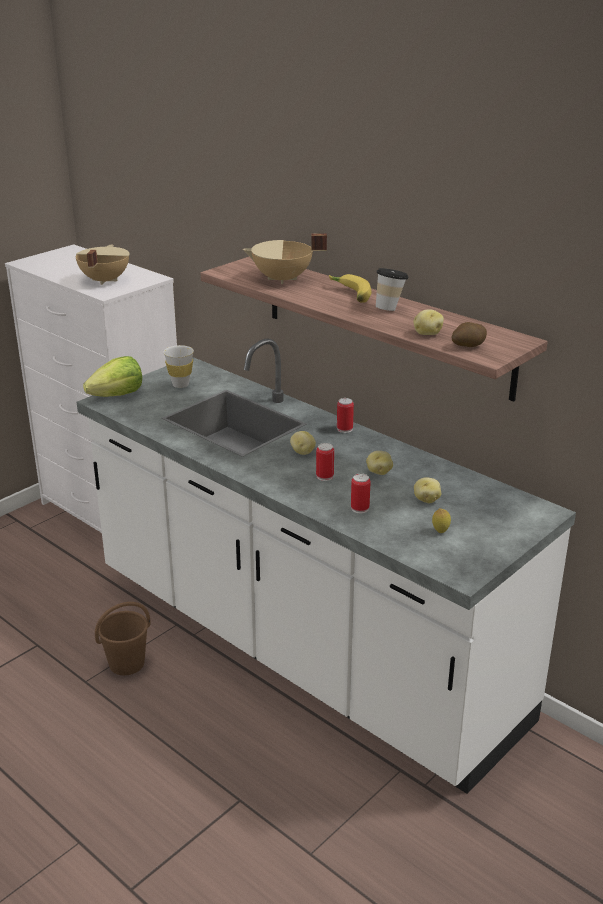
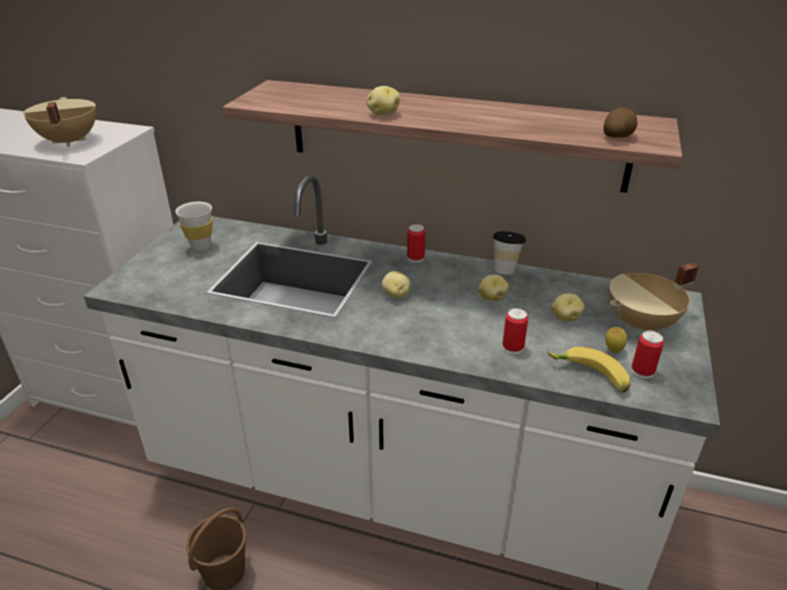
camera: 25 degrees left, 5 degrees up
(117, 395) = (133, 276): lettuce -> none
(282, 280) = (330, 100): beige cooking pot -> beige cooking pot (642, 324)
(324, 476) = (443, 318): can -> can (642, 371)
(349, 295) = (423, 105): banana -> banana (589, 377)
(390, 308) = (483, 112): cup -> cup (505, 269)
(427, 334) = (559, 131): potato -> potato (382, 114)

